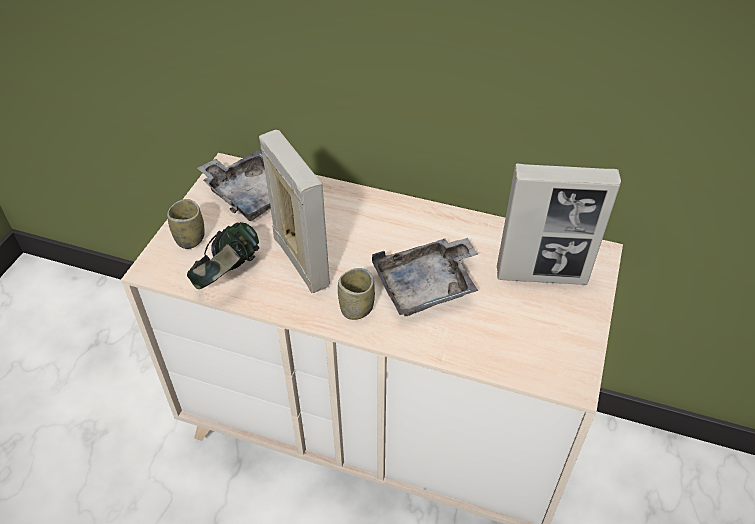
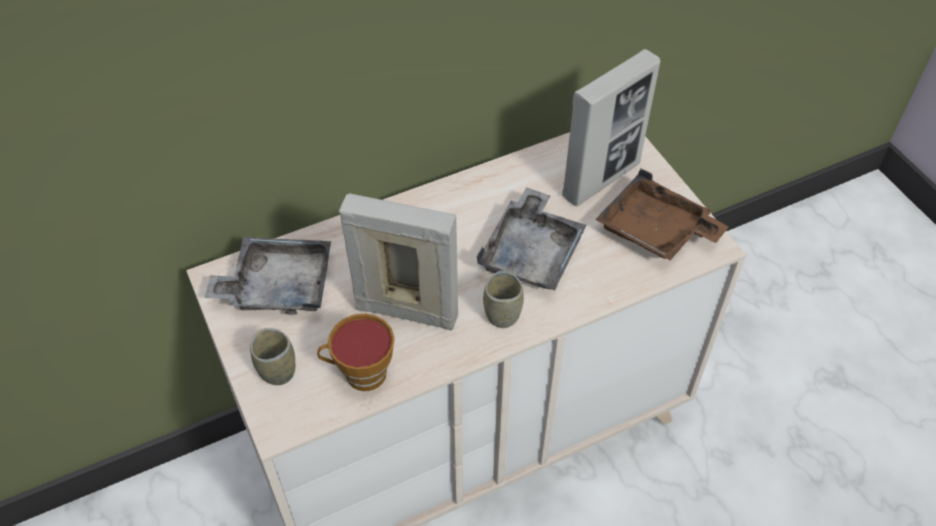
camera: 45 degrees left, 5 degrees up
(228, 276) = (360, 374): headphones -> cup
(539, 339) = (655, 231): none -> brown tray

